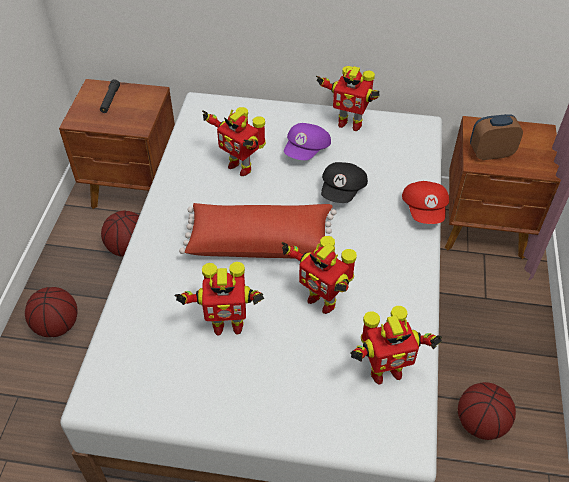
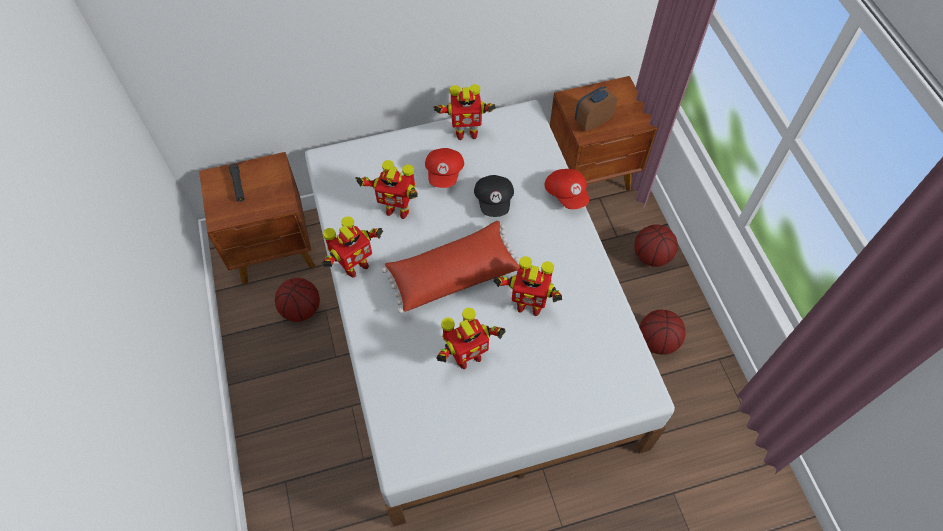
camera: 25 degrees left, 10 degrees up
(57, 326) = (280, 406): basketball -> basketball (651, 256)
(307, 151) = (445, 173): purple cap -> red cap
(384, 371) = (603, 344): toy robot -> toy robot (355, 266)

